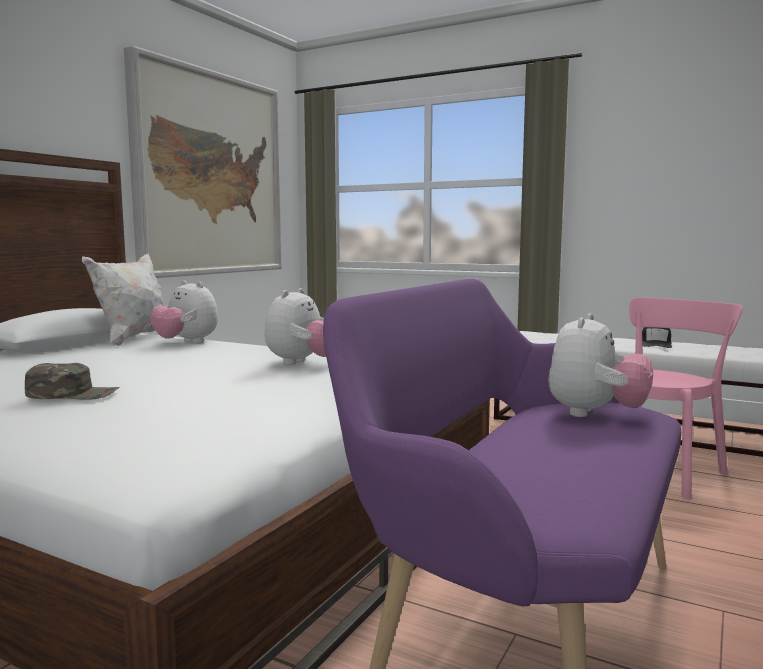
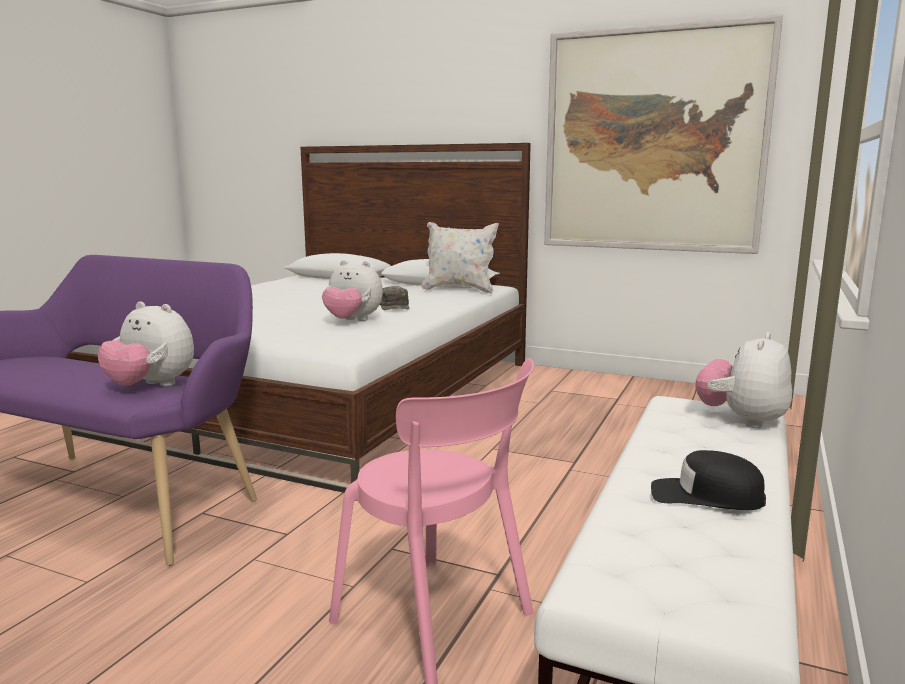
camera: 85 degrees right, 5 degrees up
(73, 394) = (264, 297): green cap -> green cap (395, 306)
(186, 343) = (448, 298): plush toy -> plush toy (742, 420)

